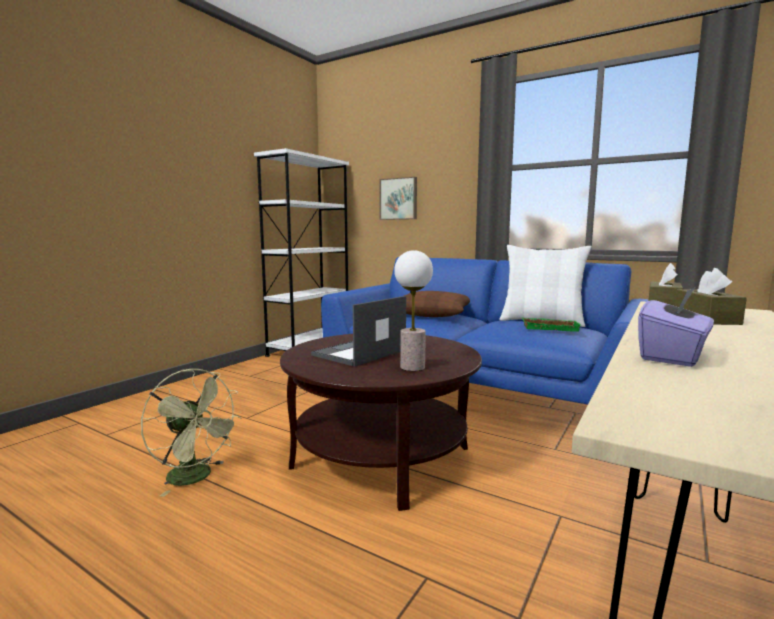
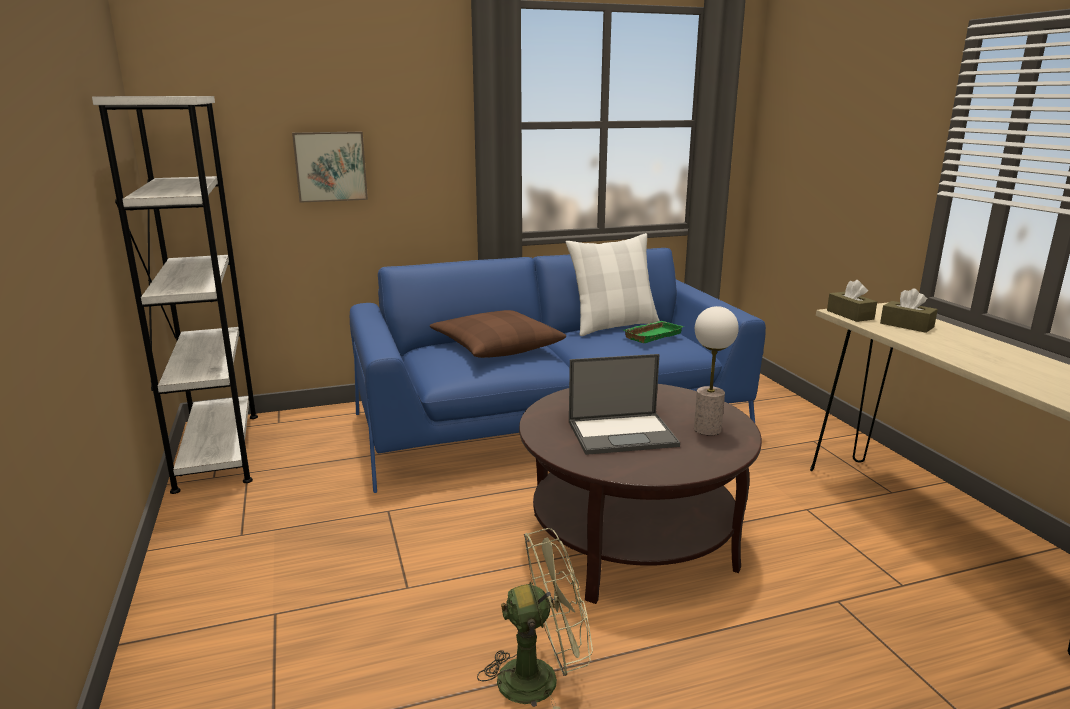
camera: 50 degrees left, 10 degrees up
(359, 353) = (623, 433): laptop -> laptop turned 90 degrees counterclockwise
(673, 356) = (1012, 374): purple tissue box -> none

